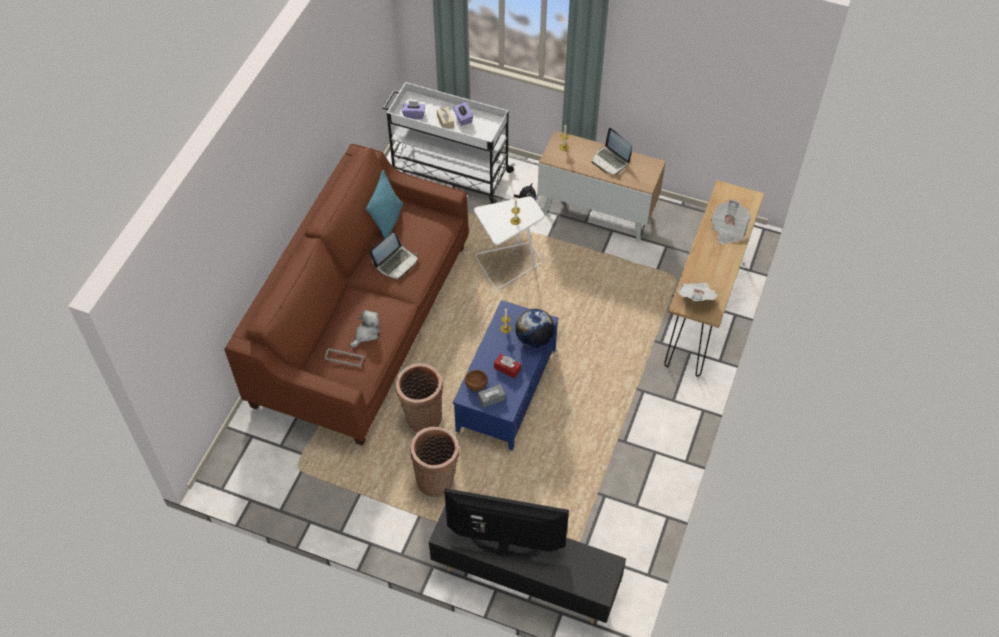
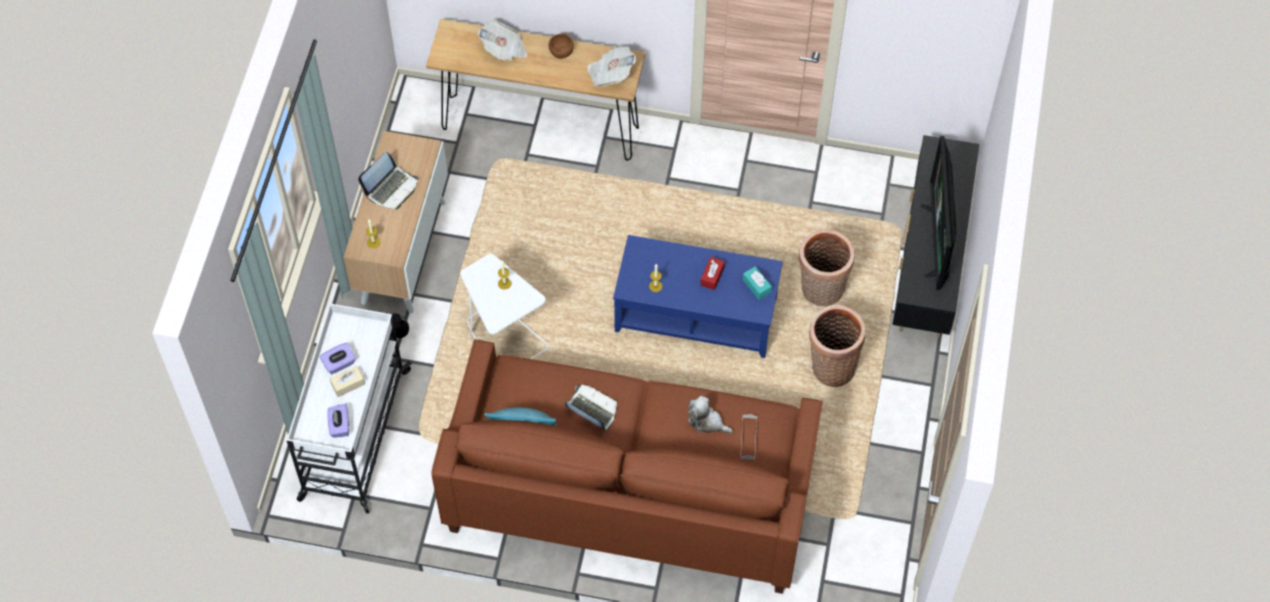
camera: 100 degrees left, 5 degrees up
(422, 416) = (752, 397): basket -> basket (821, 291)
(475, 384) = (740, 305): brown bowl -> brown bowl (561, 51)
(491, 398) = (756, 286): grey tissue box -> turquoise tissue box
(534, 339) = (664, 254): globe -> none

